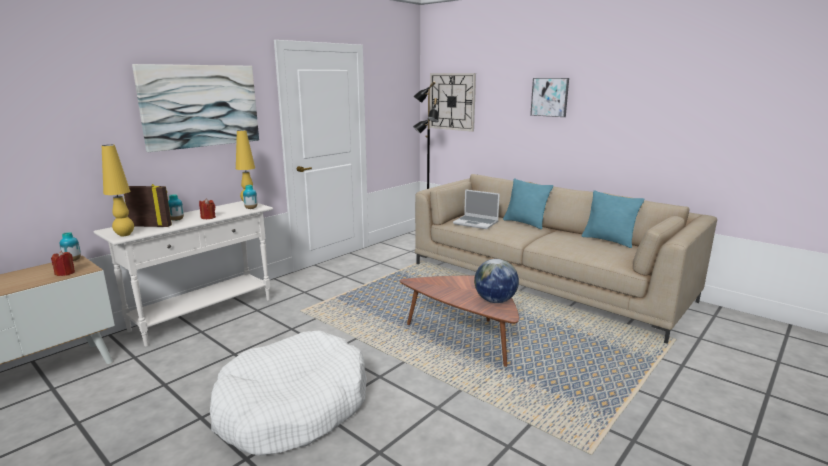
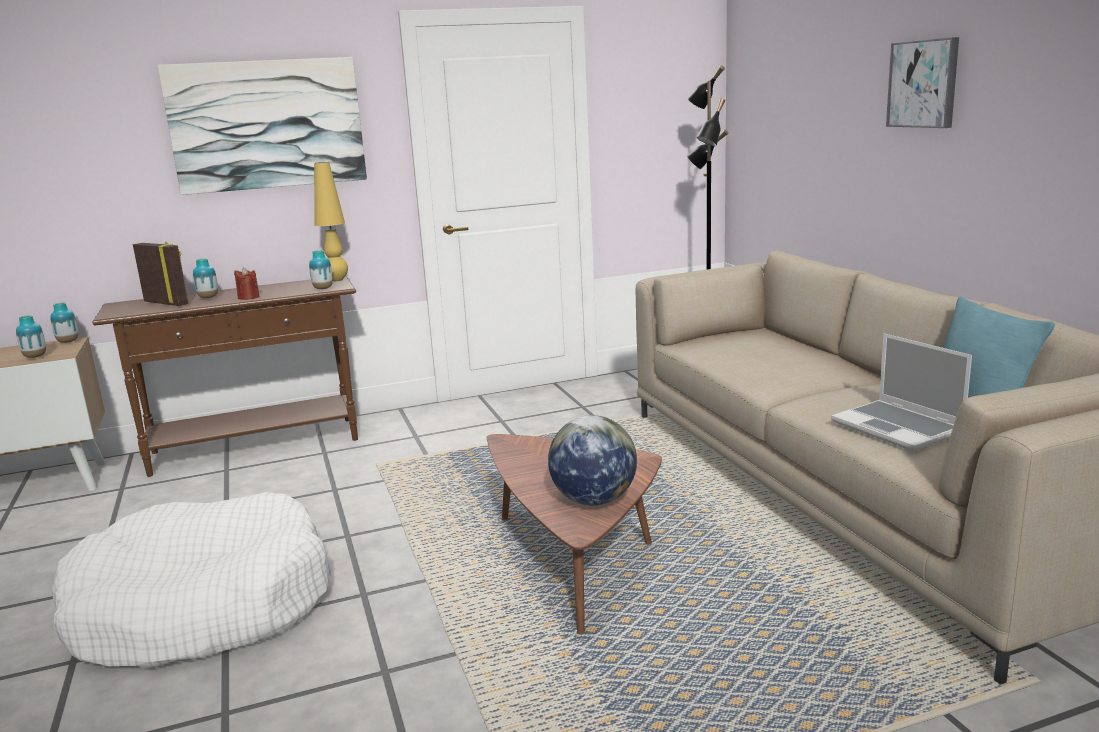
camera: 30 degrees right, 0 degrees up
(65, 273) = (35, 357): red candle -> vase
(125, 235) = (119, 312): yellow table lamp -> none
(204, 314) = (256, 446): white console table -> brown console table
(452, 101) = (769, 104): wall clock -> none
(476, 223) = (730, 349): laptop -> laptop (899, 427)
(525, 223) = (834, 359): turquoise pillow -> none

